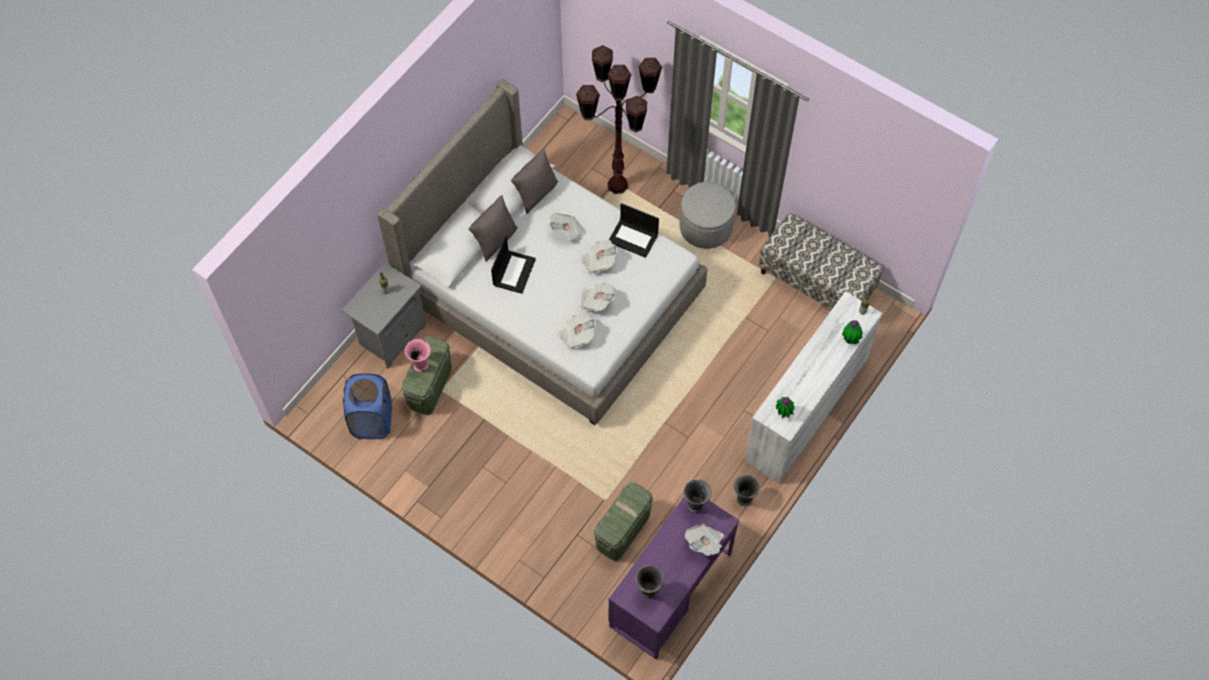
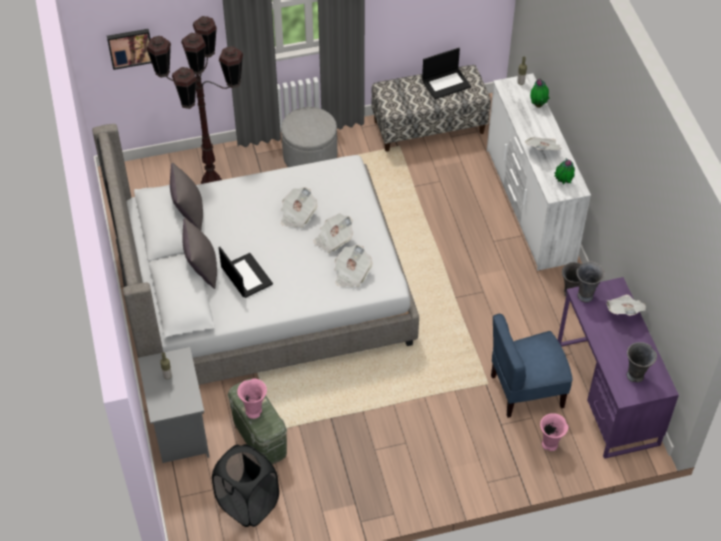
camera: 50 degrees left, 10 degrees down
(372, 420) = (248, 504): blue laundry basket -> black laundry basket
(567, 231) = (248, 216): newspaper -> newspaper (543, 150)
(588, 580) = (550, 445): none -> pink vase
(604, 39) = (130, 47): none -> picture
(622, 531) = (526, 390): green storage box -> blue chair
(633, 238) = (300, 179): laptop -> laptop (446, 83)

